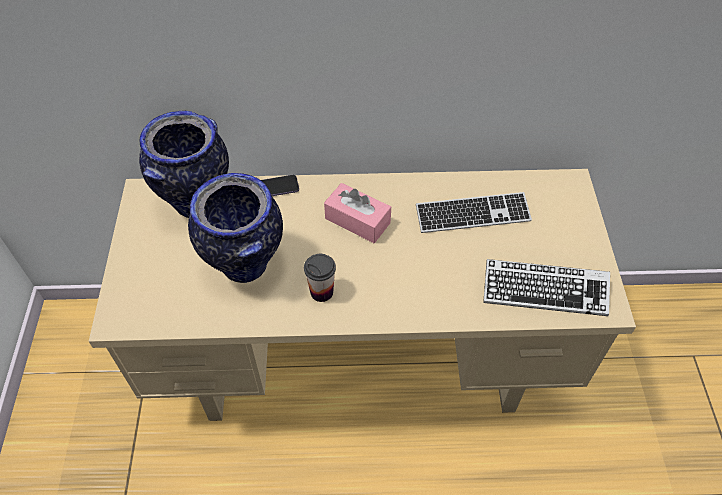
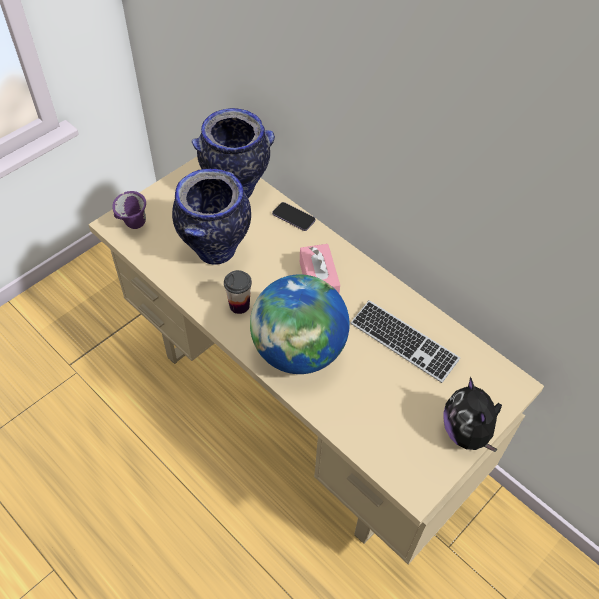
camera: 45 degrees right, 0 degrees up
(139, 305) = (134, 226): none -> purple mug
(412, 286) = (298, 351): none -> globe
(544, 291) = (384, 436): keyboard -> none
(586, 240) = (467, 432): none -> plush toy

